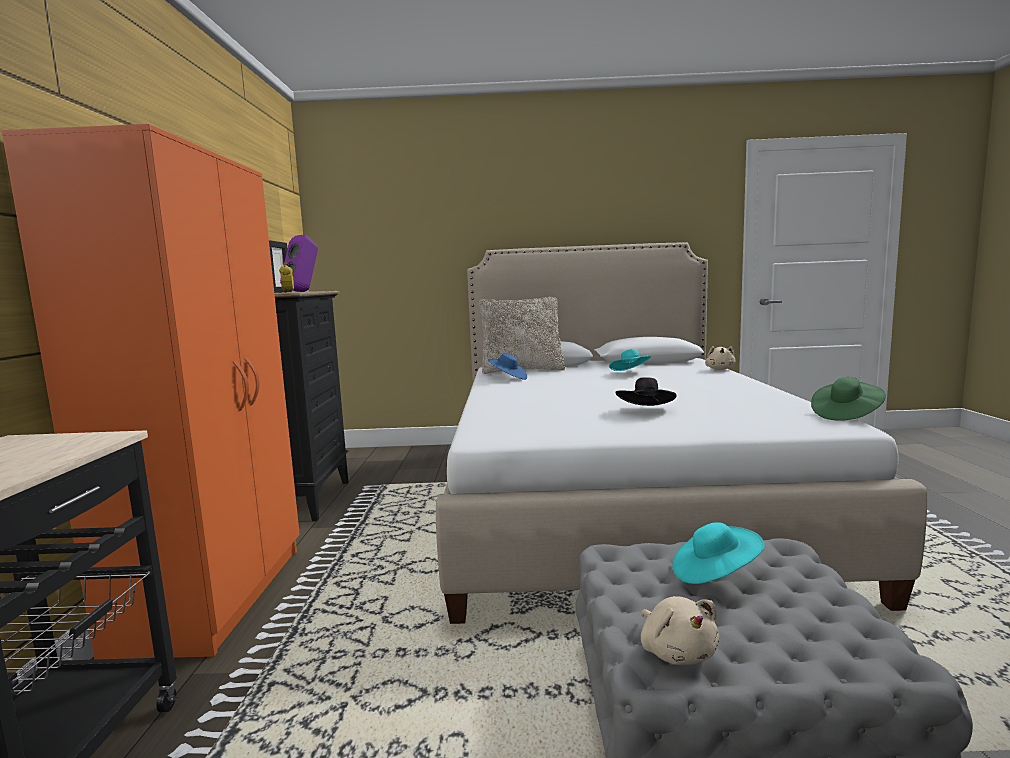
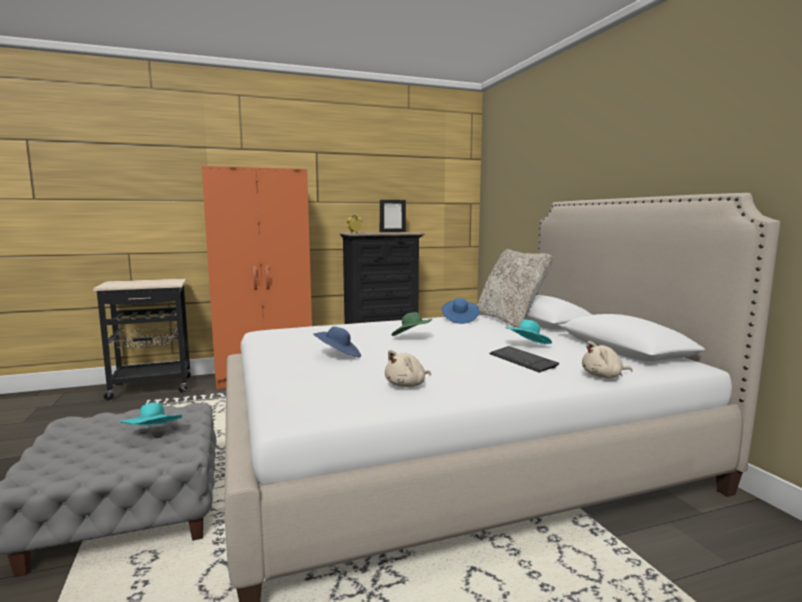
camera: 70 degrees right, 0 degrees up
(303, 291) = (379, 232): purple speaker -> none
(646, 411) = (338, 356): black hat -> blue hat
(676, 376) = (522, 360): none -> keyboard
(676, 652) = (81, 427): beige plush toy -> beige plush toy (407, 385)
(845, 415) = (331, 417): green hat -> green hat (412, 337)

